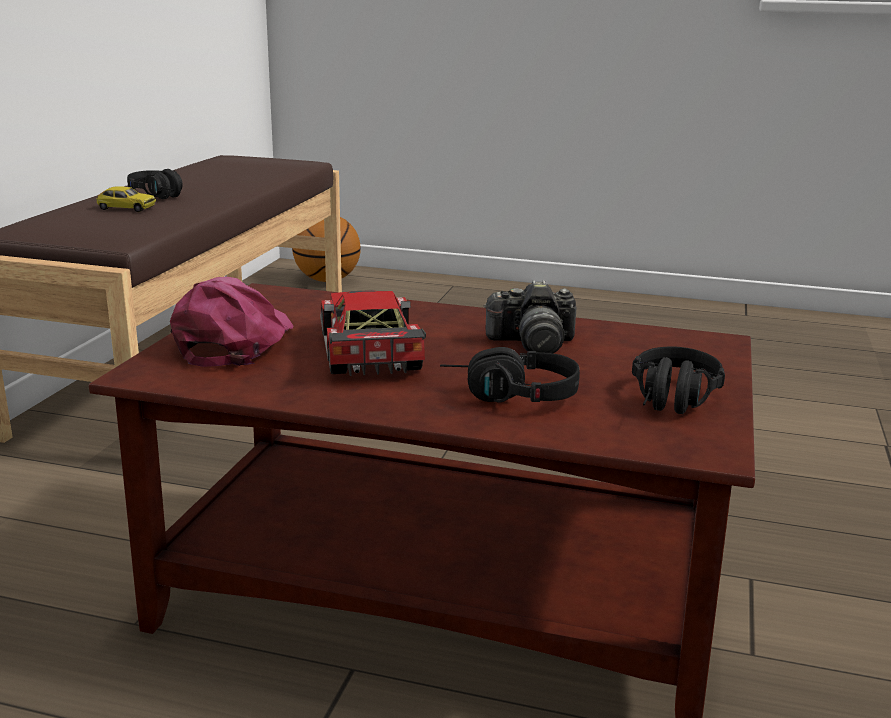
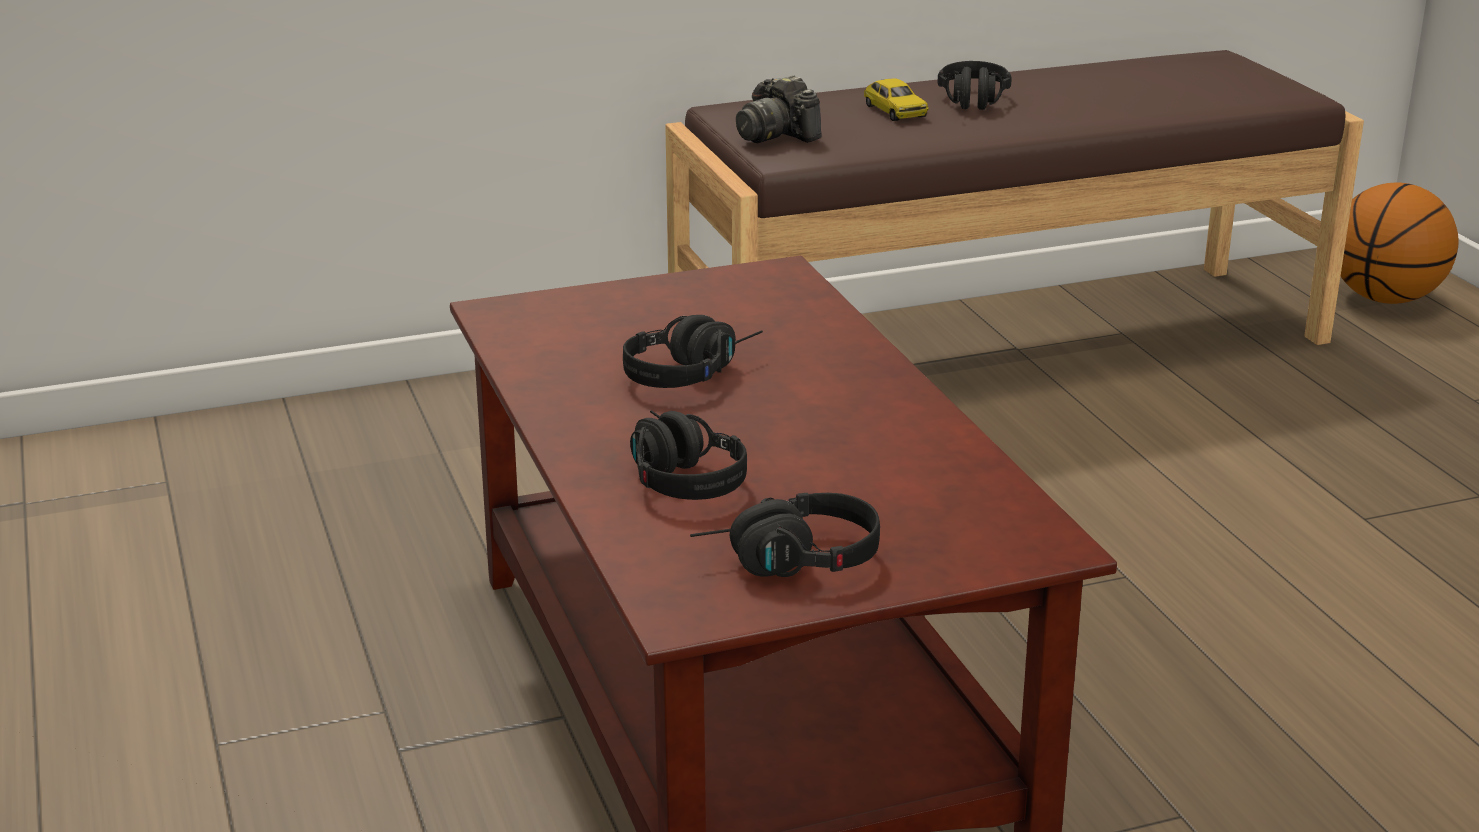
camera: 55 degrees right, 5 degrees up
(234, 342) = (624, 313): pink cap -> none
(363, 350) = (692, 372): toy car -> black headphones
(532, 344) = (850, 443): camera -> camera (776, 135)

